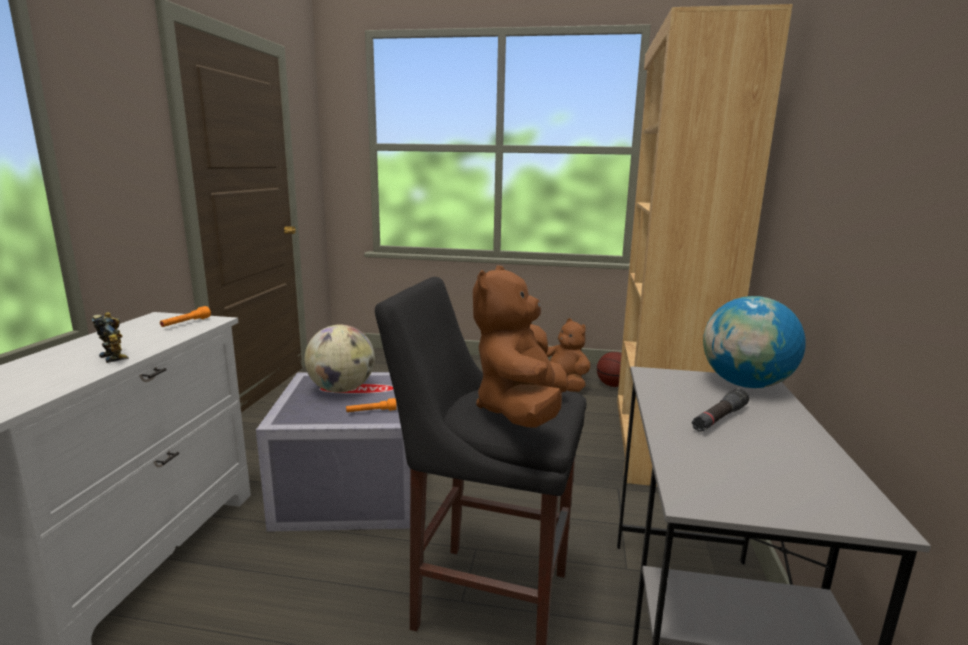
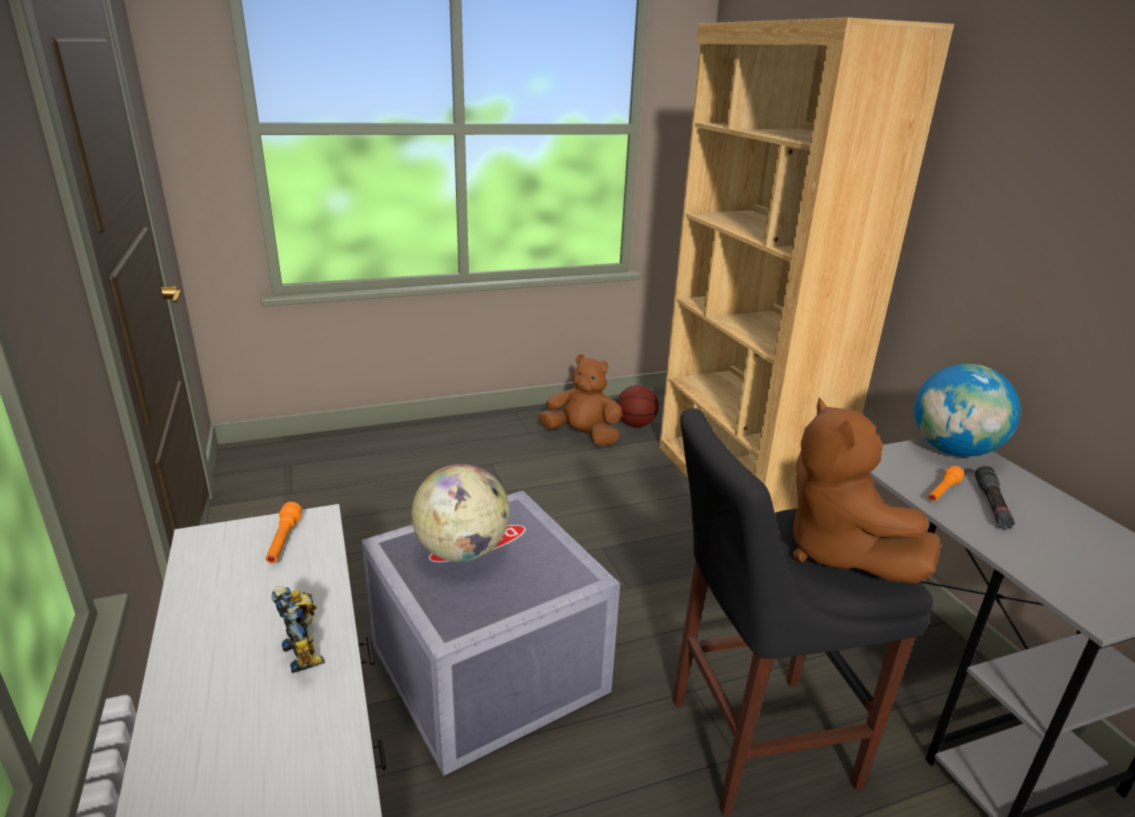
camera: 30 degrees left, 10 degrees up
(116, 356) = (306, 651): toy robot -> toy robot turned 45 degrees clockwise
(371, 412) = (544, 576): orange flashlight -> orange flashlight (942, 492)

